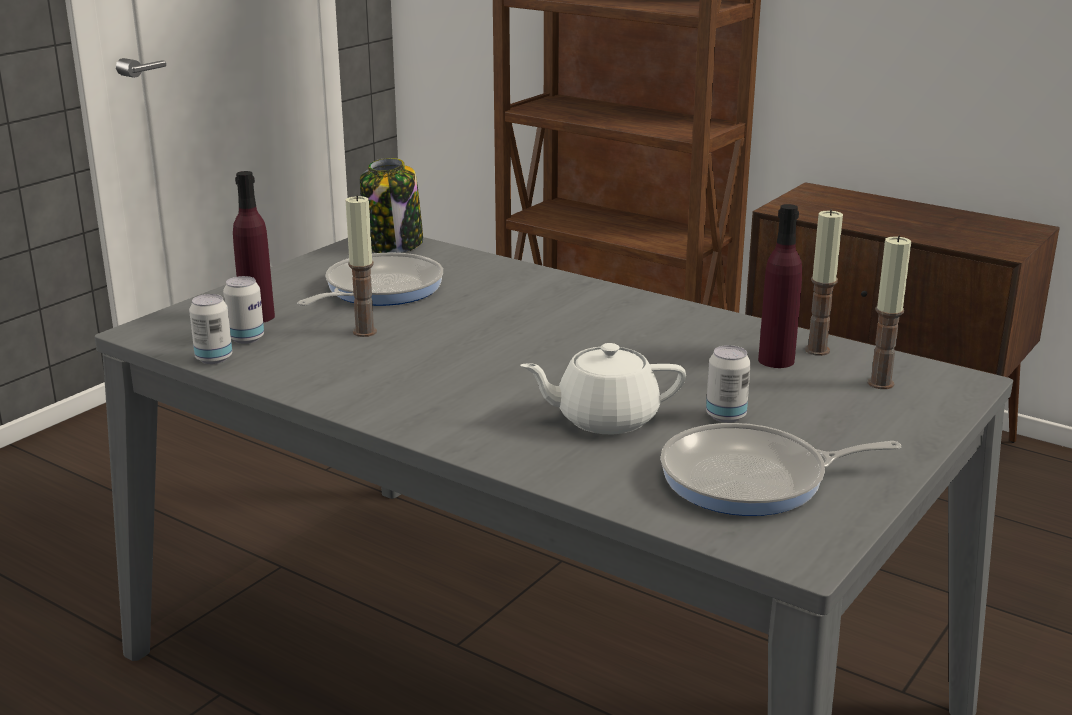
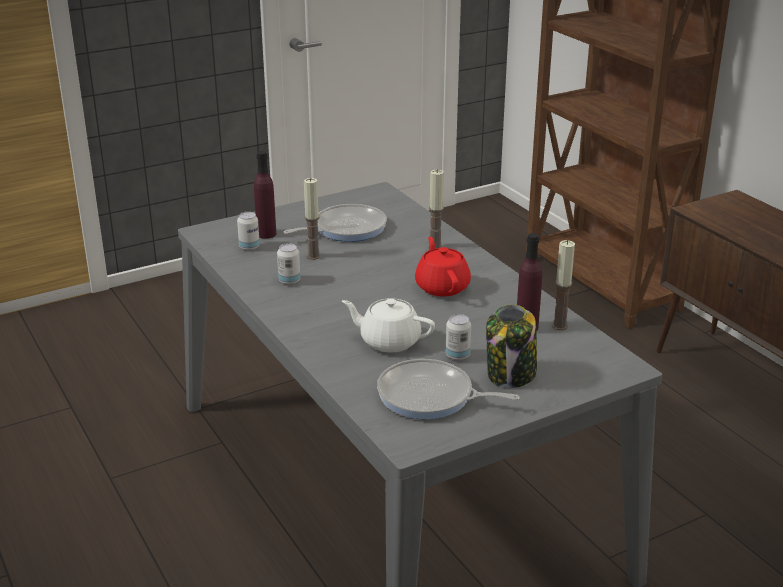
camera: 25 degrees right, 5 degrees up
(214, 358) = (223, 256): can -> can (289, 281)
(394, 245) = (383, 198): jar -> jar (511, 375)
(602, 335) = (442, 287): none -> red teapot
(880, 383) = (573, 357): candle -> candle (435, 247)

